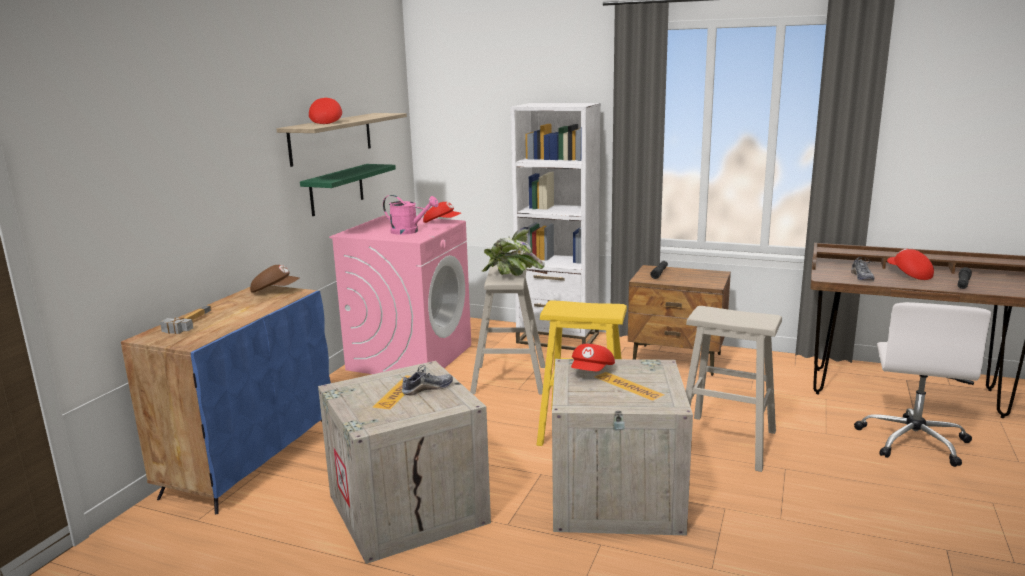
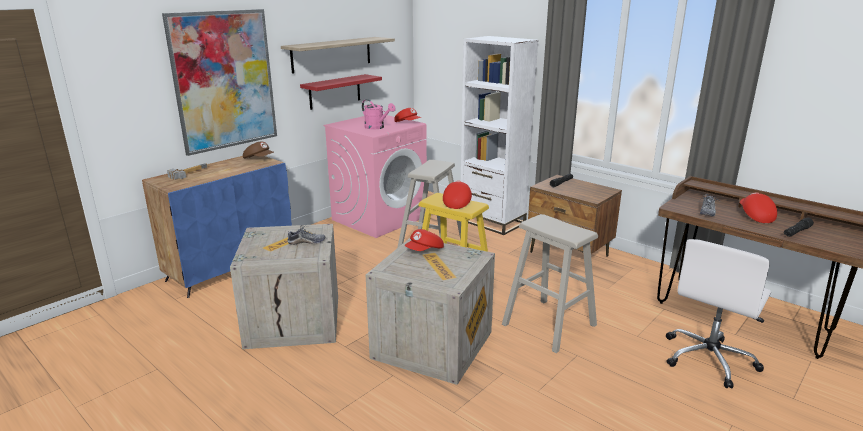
camera: 20 degrees right, 5 degrees up
(215, 181) = (224, 80): none -> picture
(326, 122) = (321, 43): red cap -> red cap (457, 202)
(336, 189) = (335, 91): green shelf -> red shelf
(511, 277) = (433, 170): potted plant -> none

